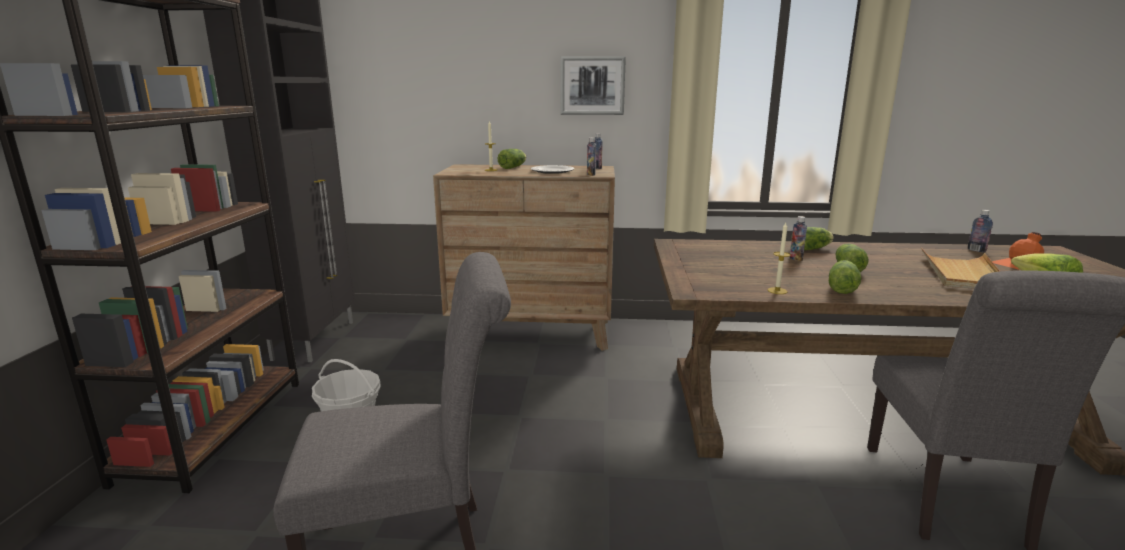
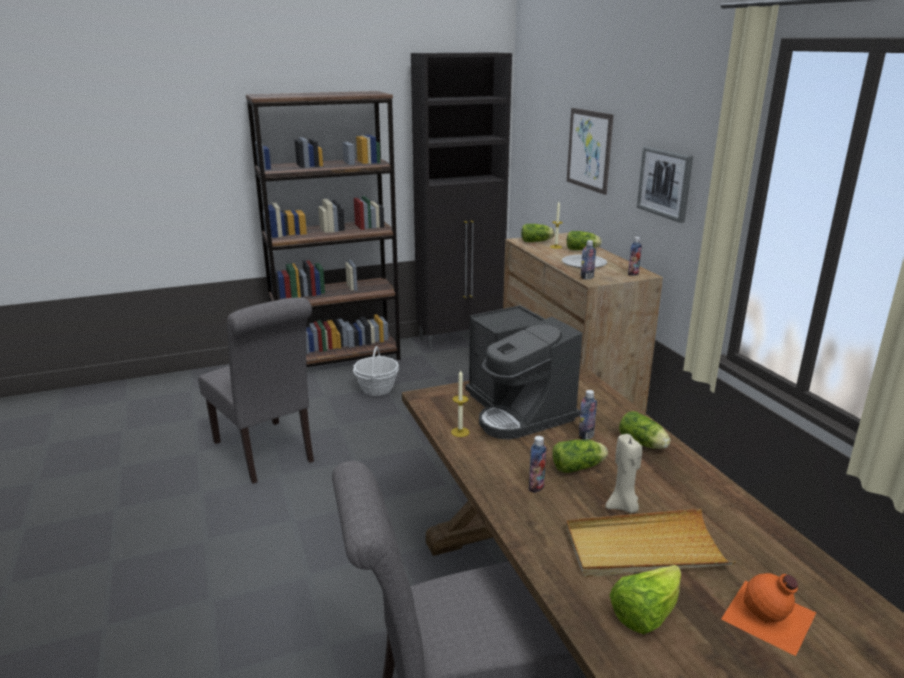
camera: 65 degrees right, 5 degrees up
(466, 74) = (589, 150): none -> picture
(742, 268) = (518, 411): none -> coffee machine
(842, 287) = (500, 464): lettuce -> lettuce (537, 241)
(907, 268) = (623, 507): none -> beige candle
(976, 250) = (812, 576): bottle -> bottle (536, 487)

